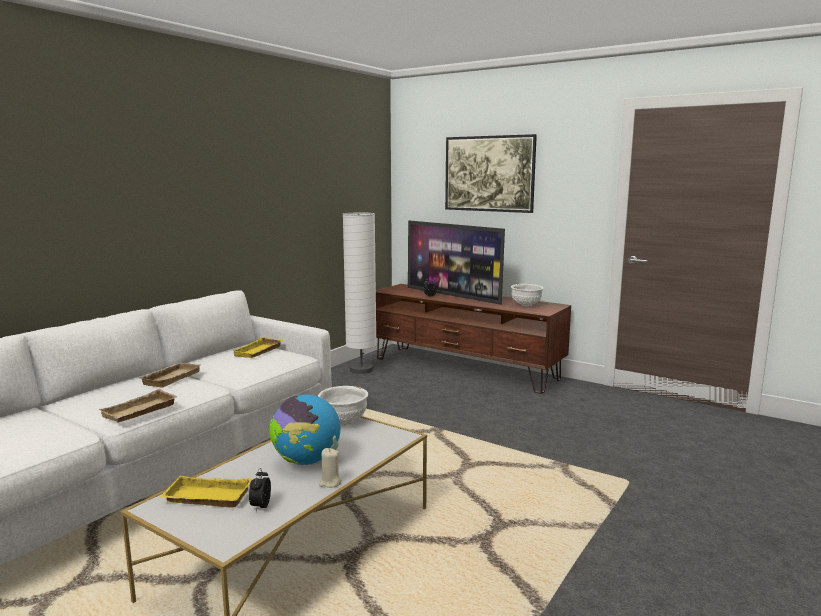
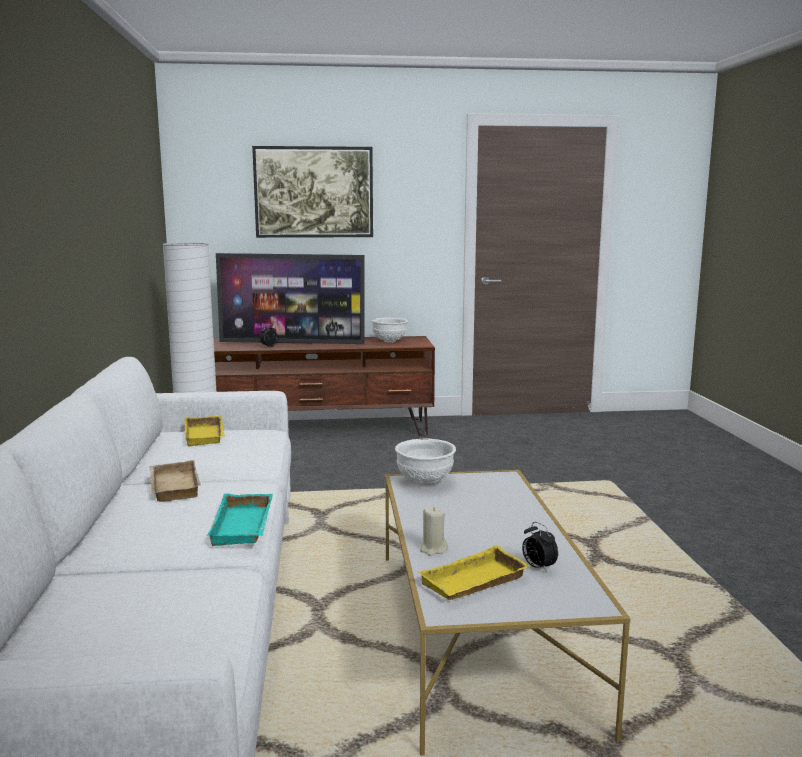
camera: 40 degrees left, 0 degrees up
(140, 412) = (245, 526): beige tray -> turquoise tray
(306, 462) = (480, 522): globe -> none
(330, 482) = (543, 528): beige candle -> beige candle (433, 549)

